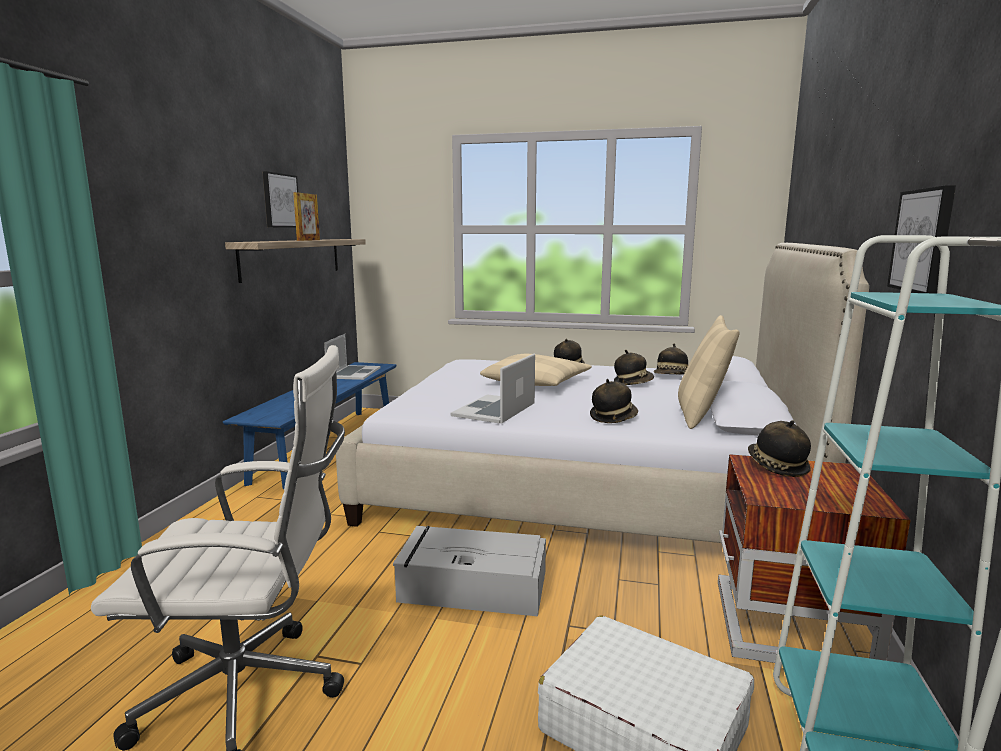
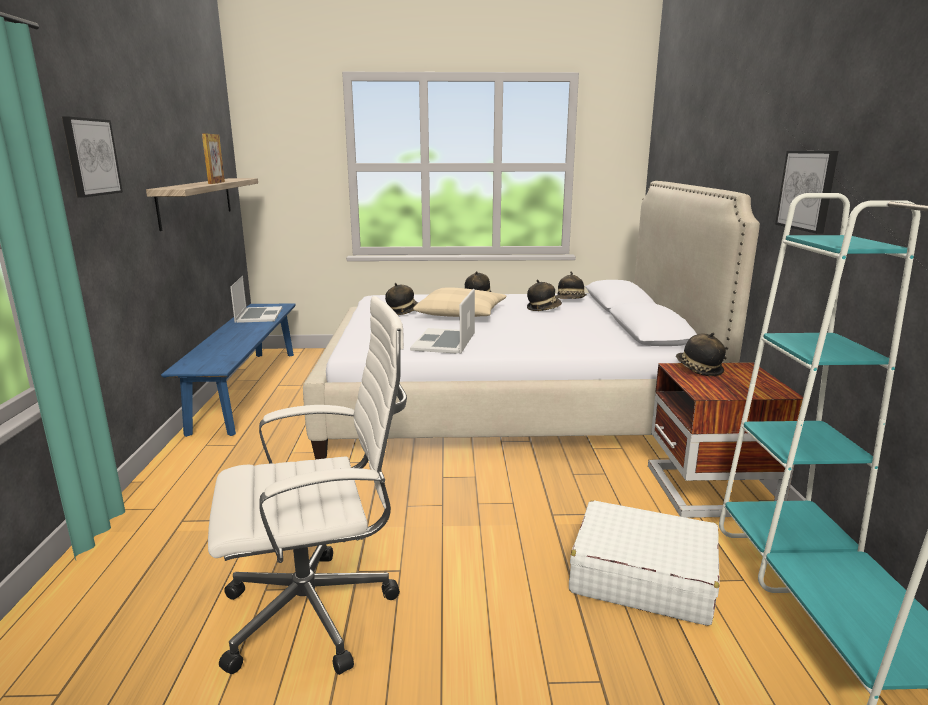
camera: 15 degrees left, 5 degrees up
(280, 200) = (183, 141): picture -> picture (91, 157)
(471, 586) = (457, 496): grey storage box -> none
(613, 418) = (549, 340): hat -> hat (402, 311)
(700, 414) = (616, 332): beige pillow -> none

